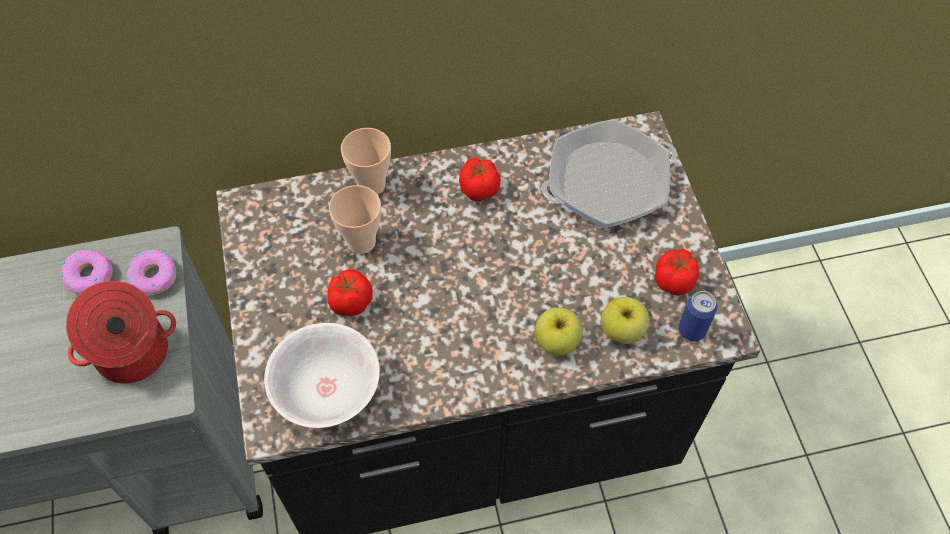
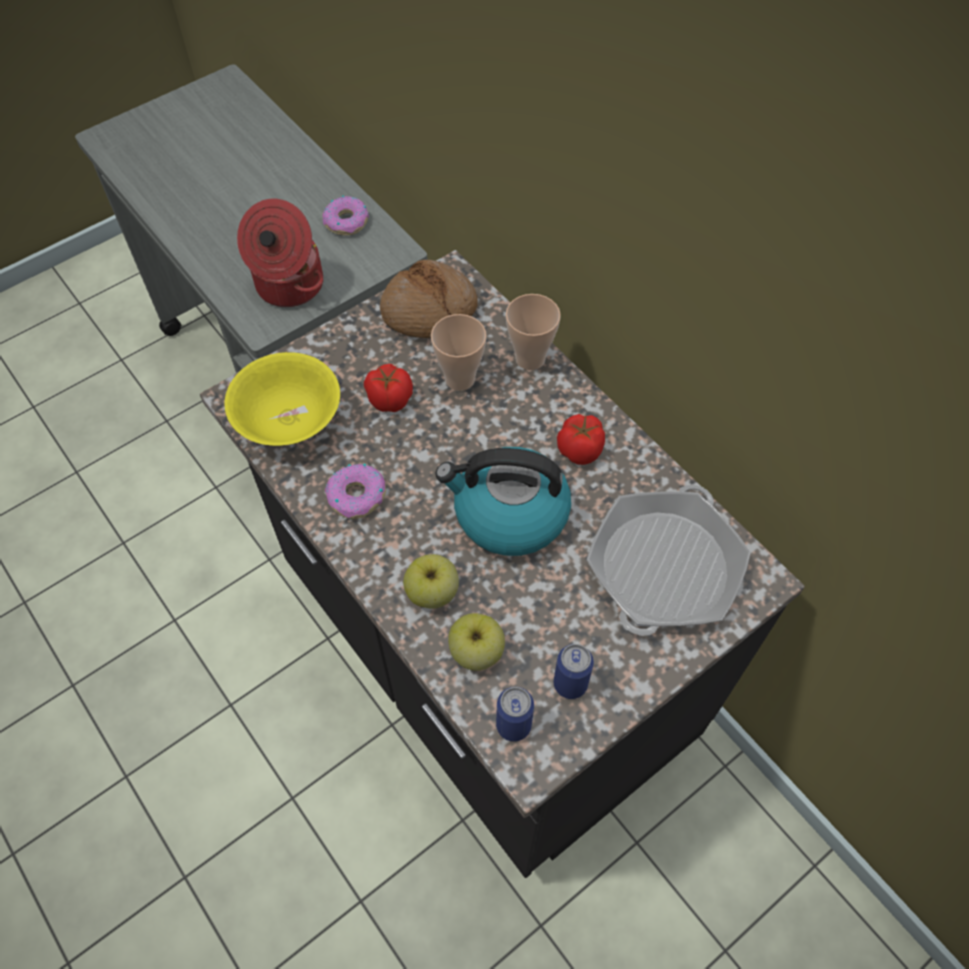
camera: 65 degrees right, 0 degrees up
(154, 276) = (368, 262): donut -> donut (357, 496)
(273, 236) = (429, 310): none -> bread
(328, 390) = (290, 422): white bowl -> yellow bowl
(512, 260) = (508, 514): none -> kettle
(607, 182) = (664, 567): frying pan -> frying pan turned 75 degrees clockwise
(674, 280) = (570, 684): tomato -> can

